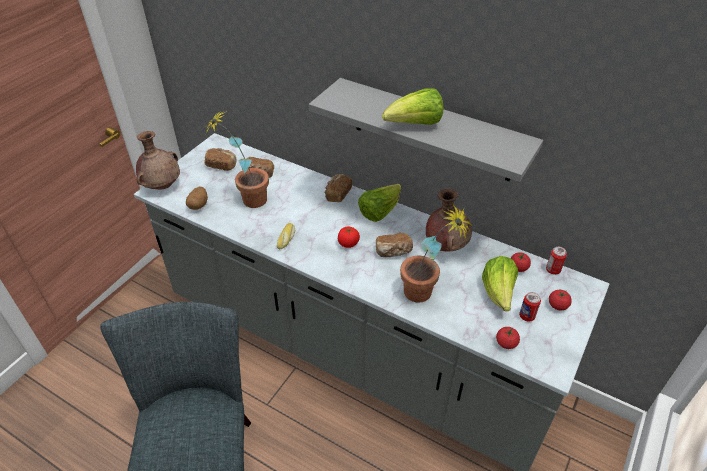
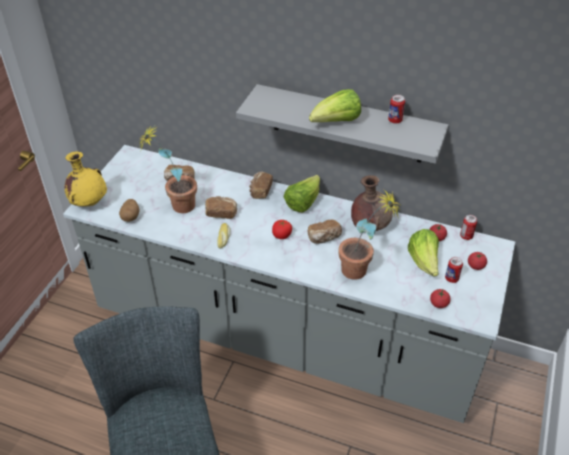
camera: 10 degrees left, 0 degrees up
(163, 186) = (89, 202): brown vase -> yellow vase
(222, 165) = (141, 176): bread -> bread (221, 213)
(482, 129) = (395, 120): none -> can

